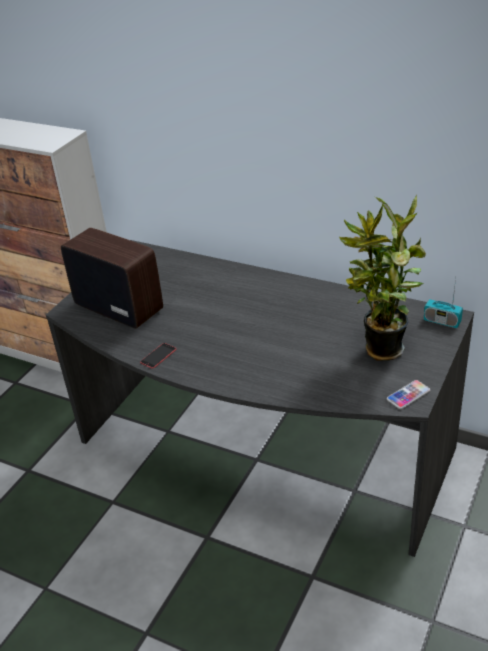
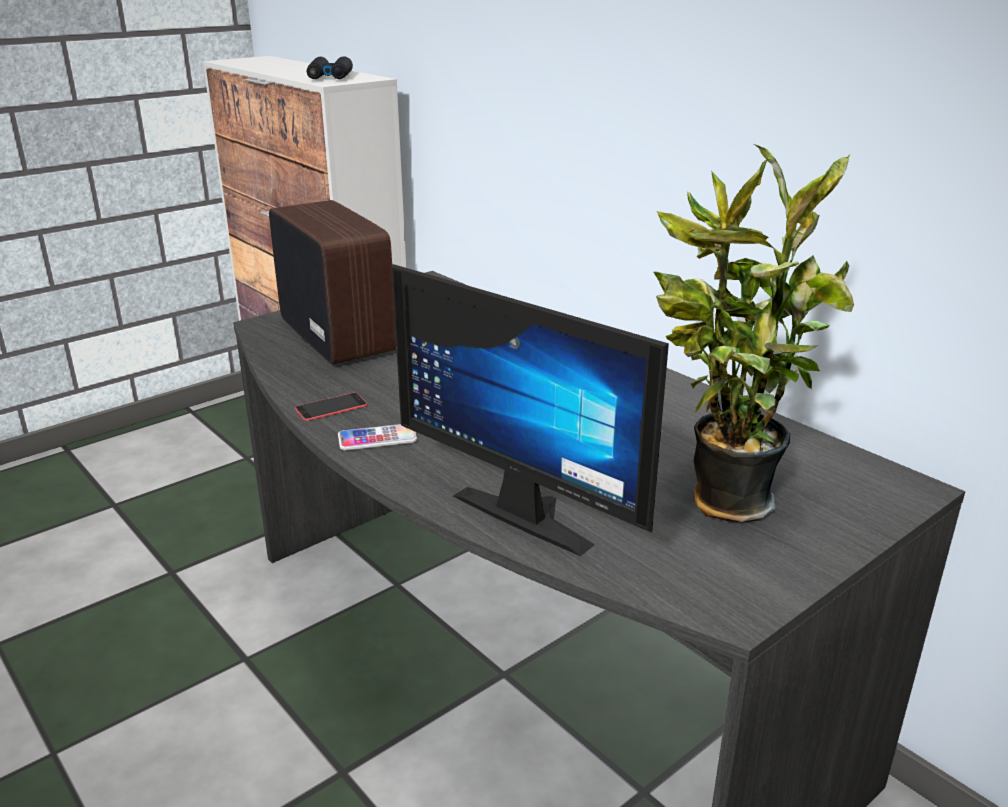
camera: 20 degrees right, 10 degrees down
(42, 138) = (330, 77): none -> black binoculars
(302, 383) = (532, 511): none -> monitor
(408, 395) = (731, 594): phone -> phone (377, 439)
(442, 321) = (884, 489): radio -> none

